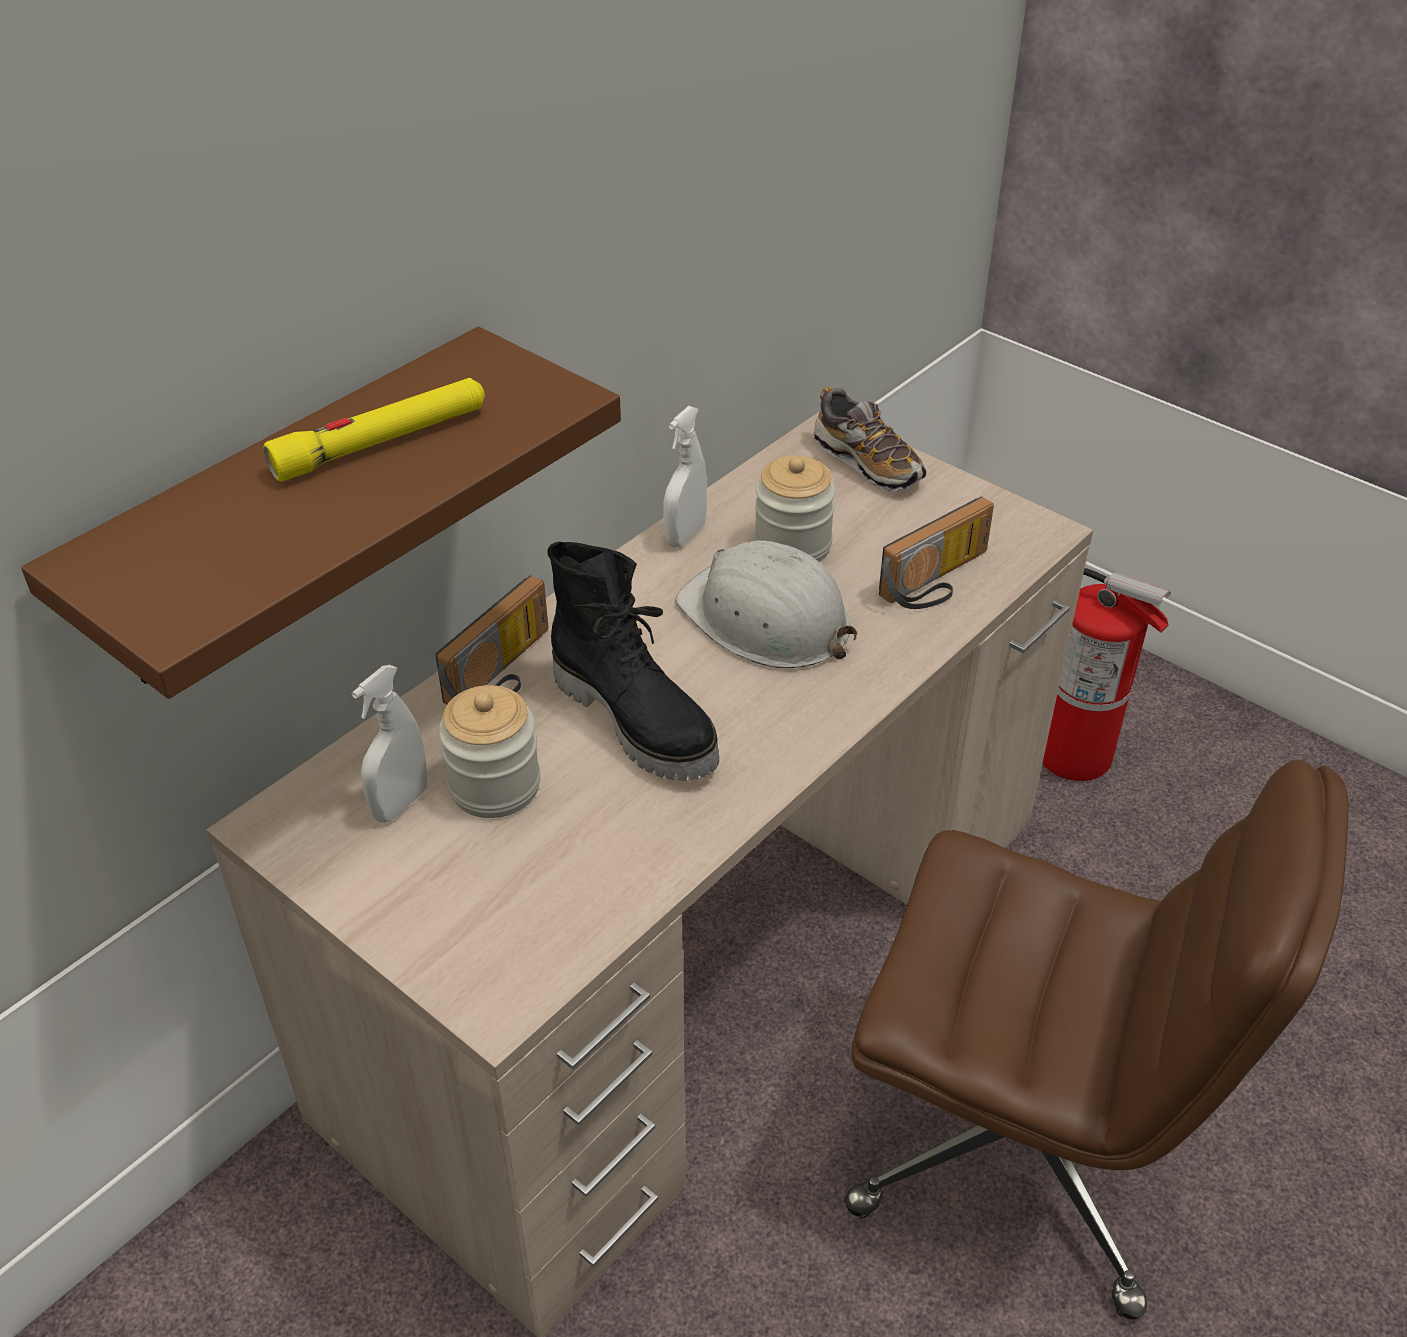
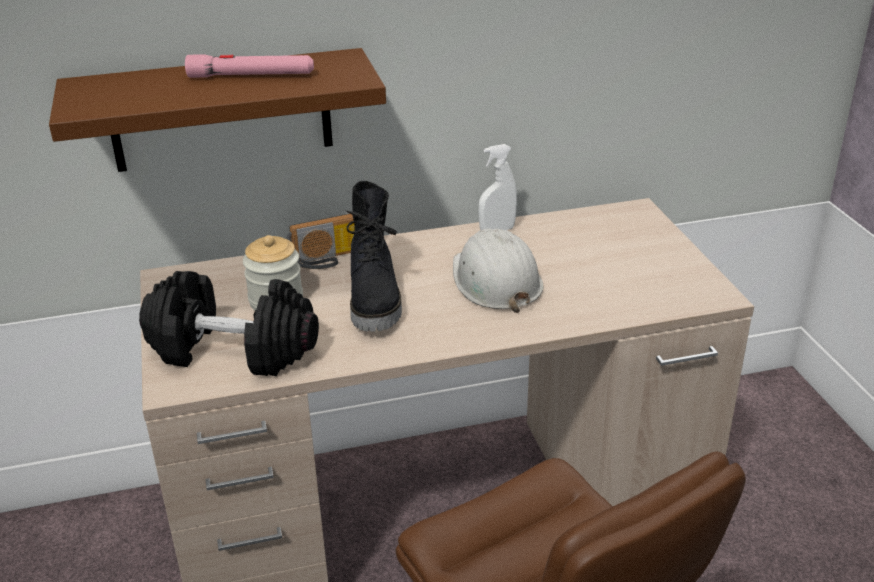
camera: 35 degrees right, 10 degrees down
(382, 442) = (251, 76): yellow flashlight -> pink flashlight
(400, 803) = (227, 291): white spray bottle -> none
(523, 898) = (234, 350): none -> black dumbbell
(792, 546) = (551, 253): jar -> none
(867, 463) = (643, 230): shoe -> none
(939, 582) = (618, 298): radio -> none
(1075, 755) = (780, 508): fire extinguisher -> none

